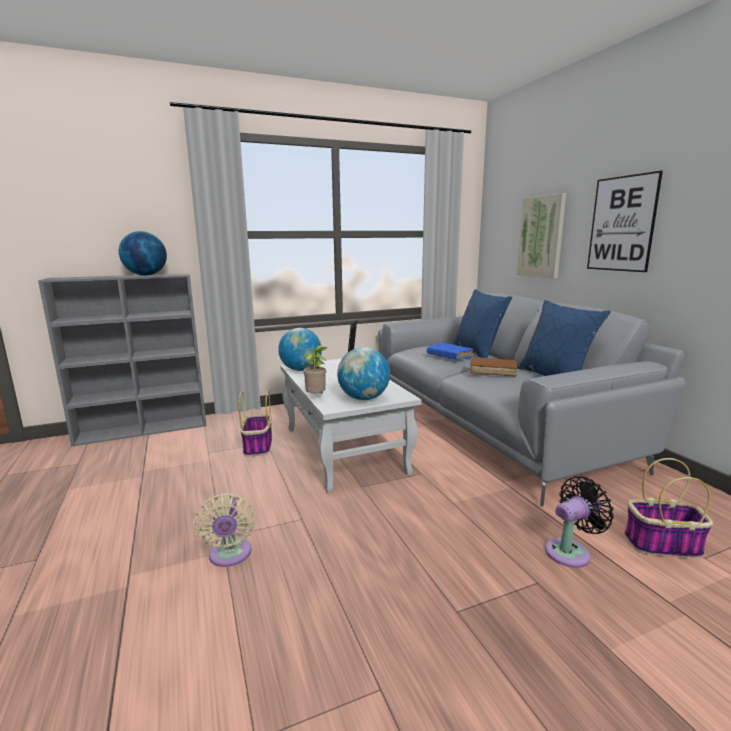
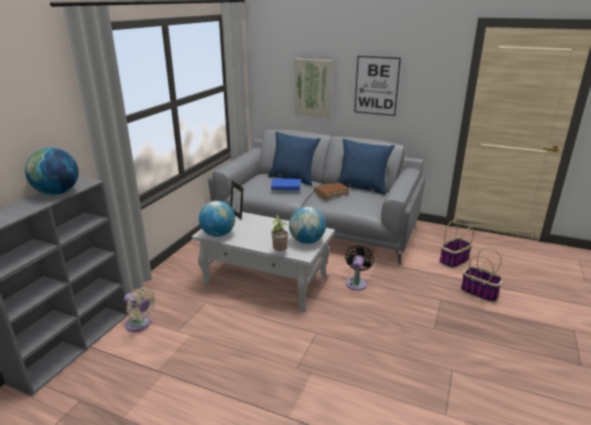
camera: 45 degrees left, 10 degrees up
(230, 556) = (318, 372): beige fan -> beige fan (140, 325)
(258, 447) = (206, 308): basket -> basket (480, 292)
(570, 551) = (434, 280): black fan -> black fan (357, 282)

